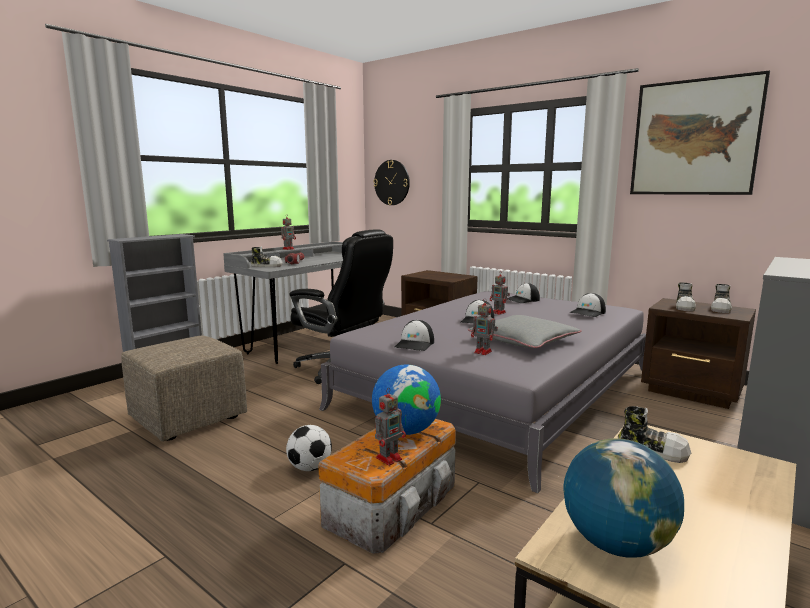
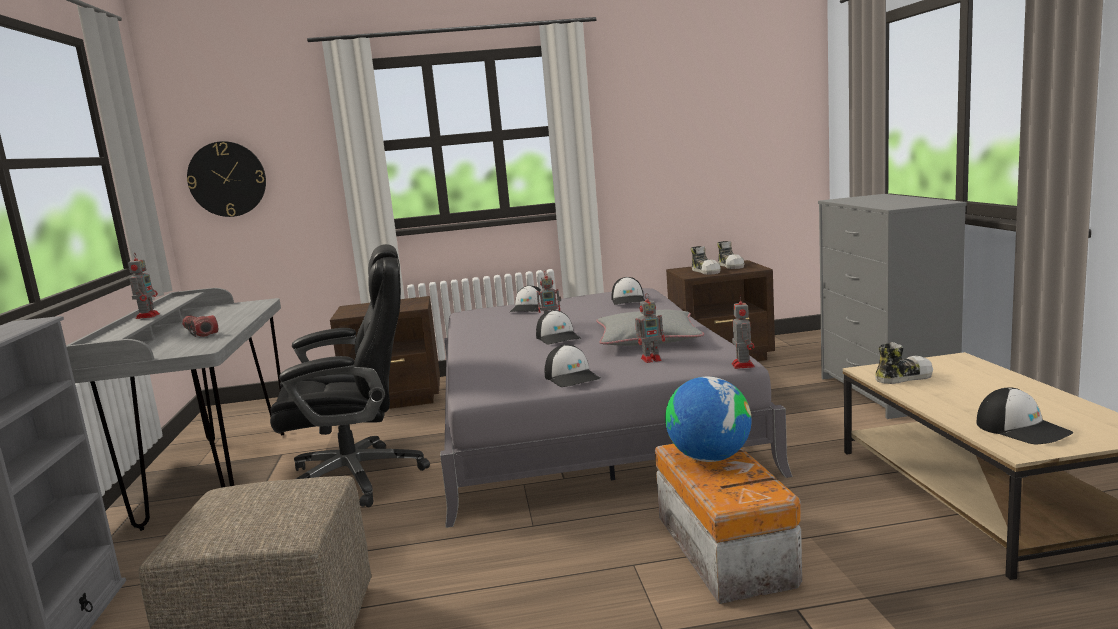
camera: 45 degrees left, 0 degrees up
(267, 266) = (173, 349): shoe -> none
(310, 467) = (583, 575): football -> none
(389, 458) = (759, 480): toy robot -> toy robot (742, 365)
(616, 543) = (1022, 429): globe -> cap
(694, 138) = (657, 94): picture -> none

